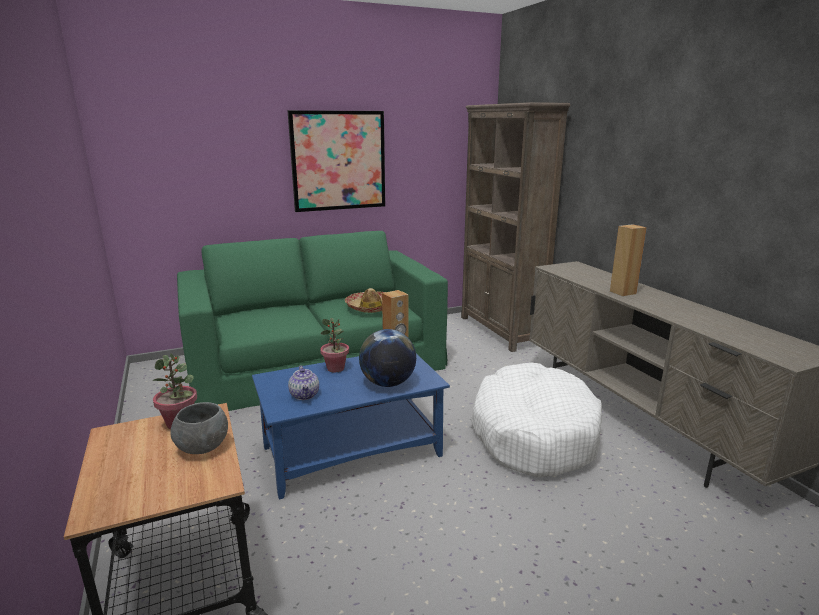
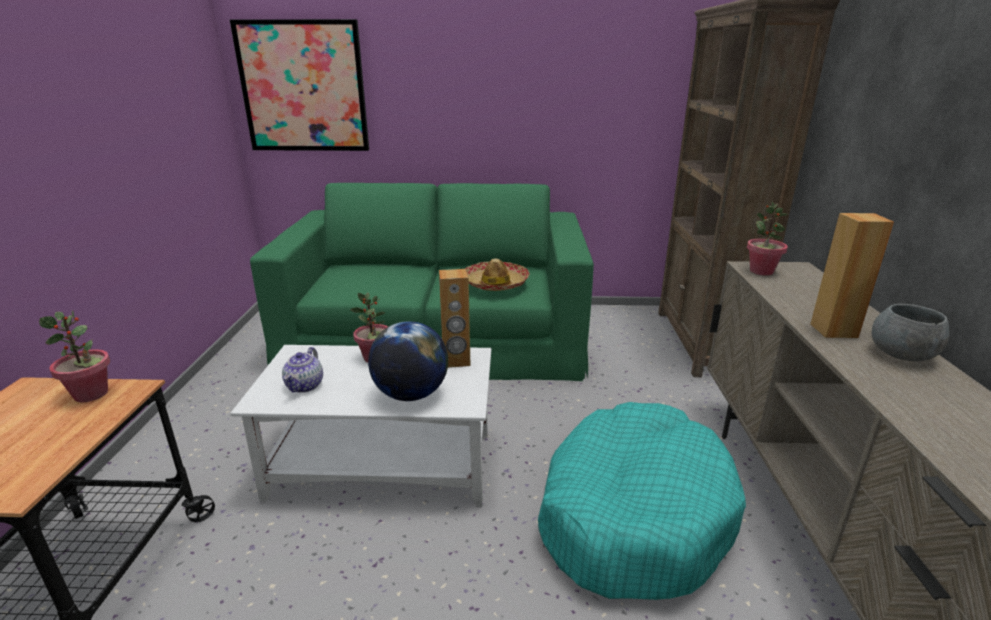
camera: 25 degrees right, 5 degrees up
(202, 447) = (66, 434): grey bowl -> grey bowl (901, 355)
(338, 161) = (504, 89): picture -> picture (303, 87)
(353, 451) = (385, 464): blue coffee table -> white coffee table
(533, 433) = (633, 513): white dog bed -> turquoise dog bed
(559, 269) = (761, 271): none -> potted plant

